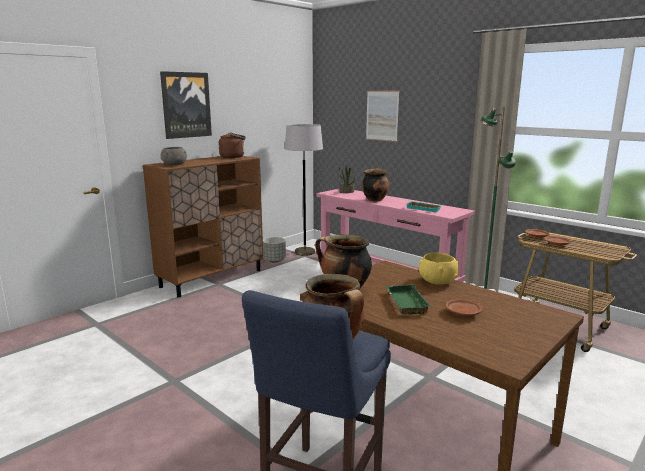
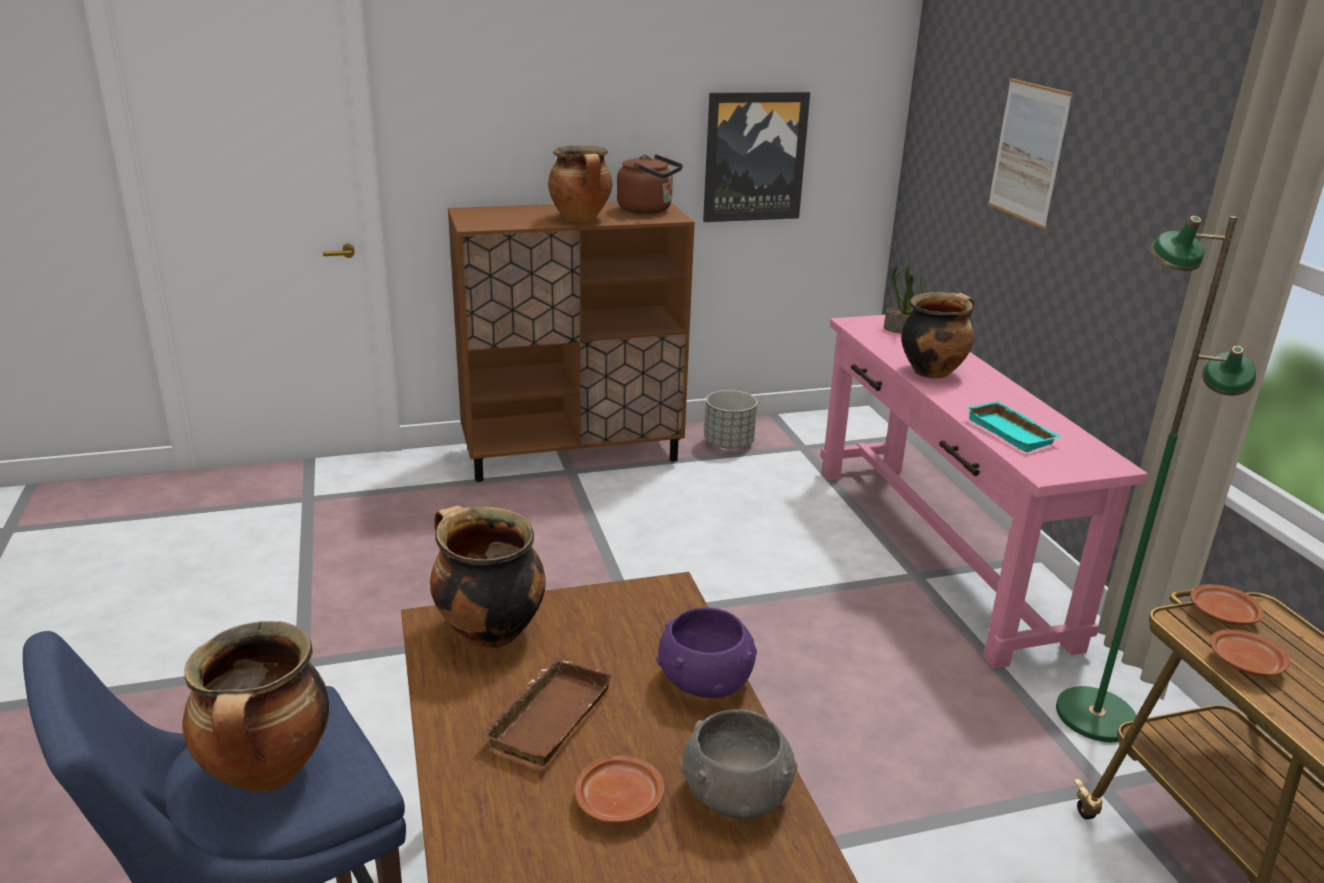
camera: 30 degrees right, 10 degrees up
(174, 164) = (496, 218): grey bowl -> grey bowl (736, 793)
(186, 105) = (558, 86): picture -> picture (754, 157)
(212, 161) = (581, 219): none -> cooking pot
(305, 252) = (812, 438): grey floor lamp -> none
(404, 302) = (547, 716): green tray -> brown tray
(437, 281) = (705, 680): yellow bowl -> purple bowl

